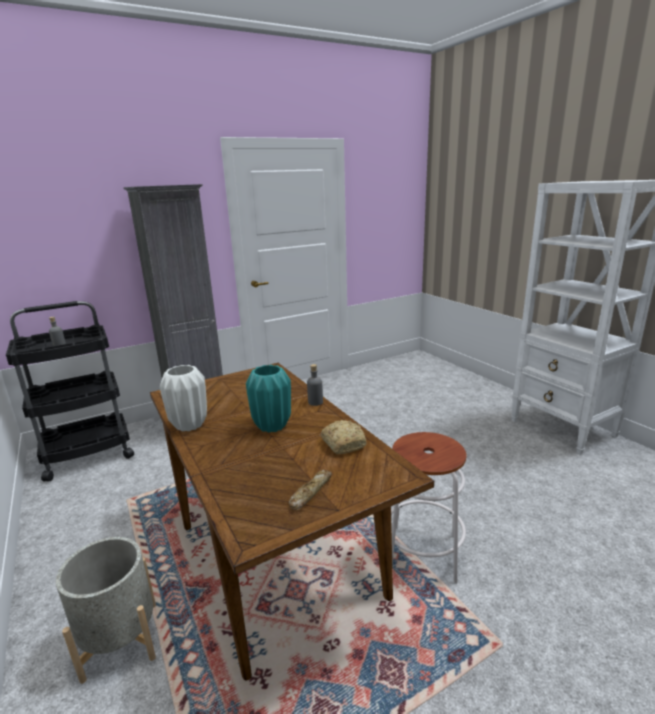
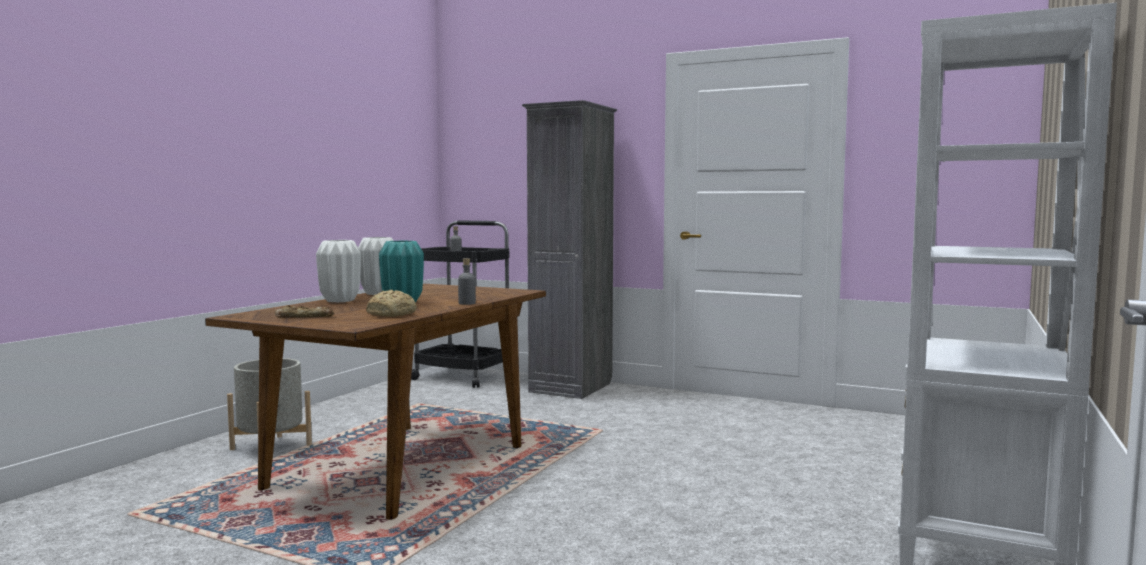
camera: 55 degrees right, 15 degrees down
(212, 453) = (339, 300): none -> white vase
(423, 552) = (478, 522): white stool -> none

